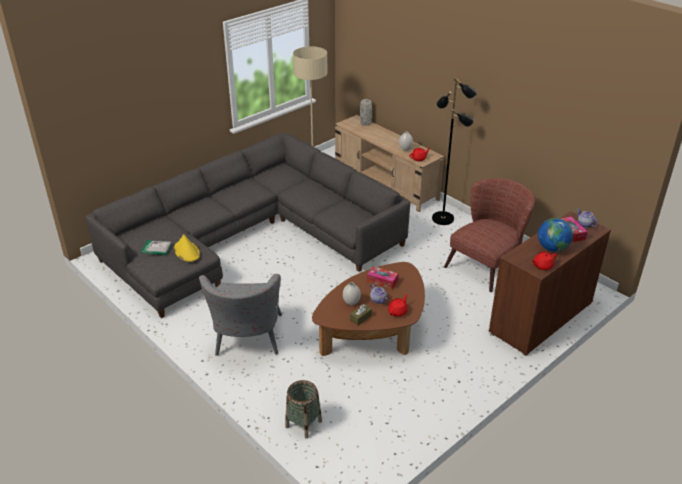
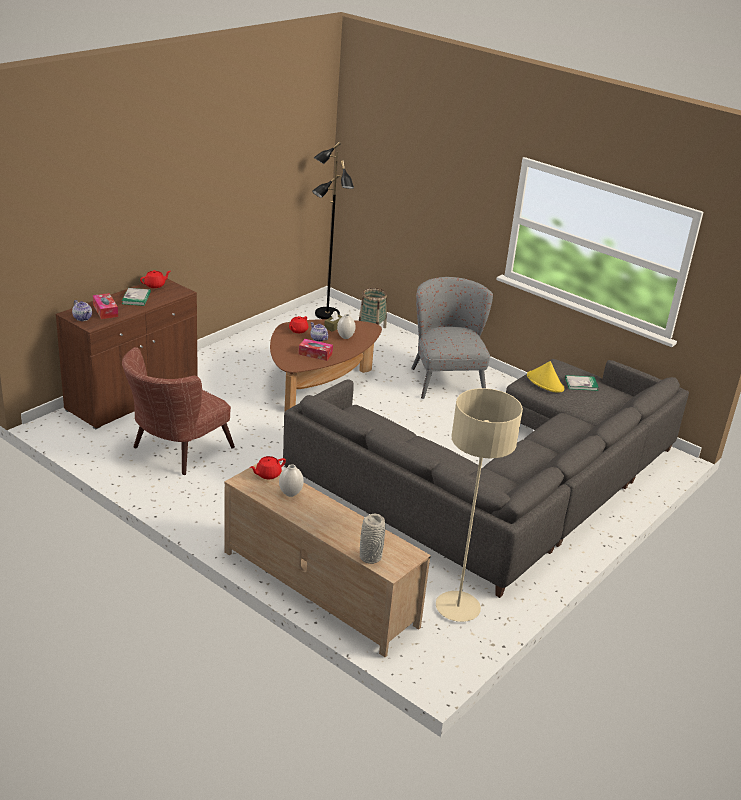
camera: 170 degrees right, 5 degrees down
(443, 218) = (223, 518): black floor lamp -> black floor lamp (326, 314)
(552, 248) = (136, 298): globe -> book

